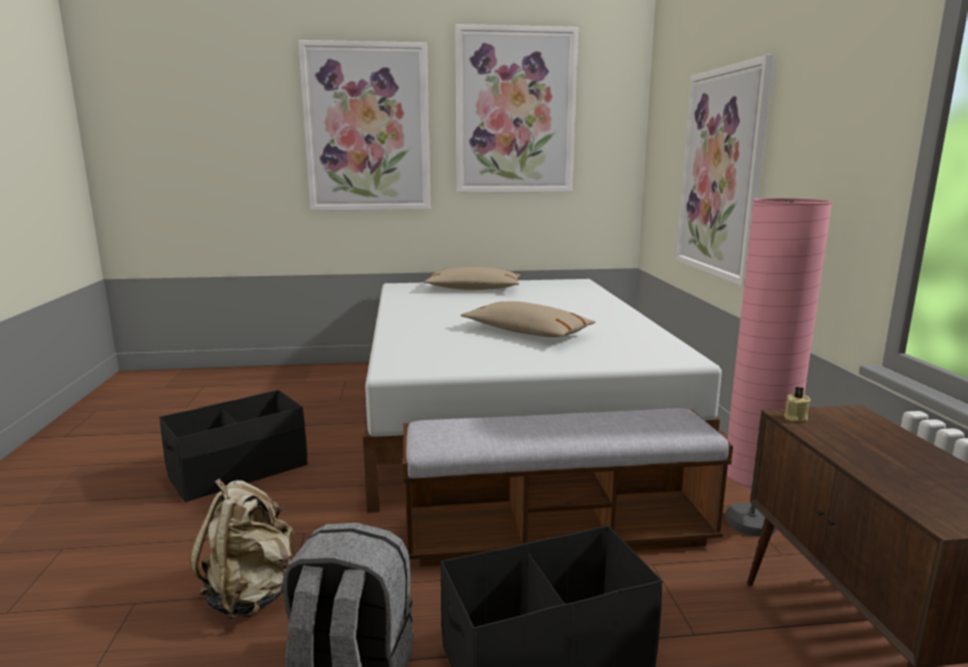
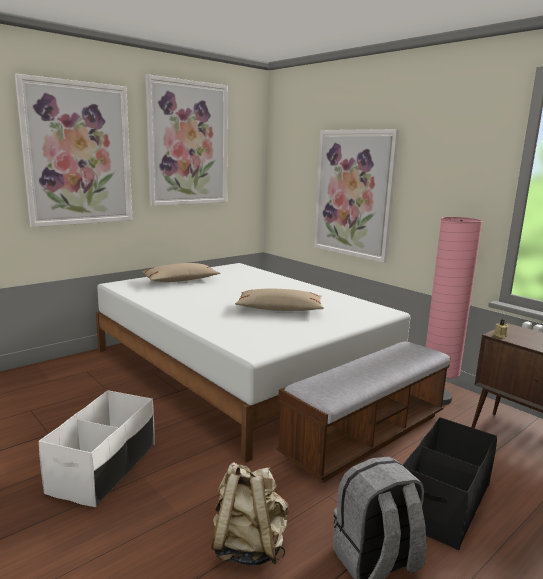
camera: 35 degrees left, 0 degrees up
(239, 471) = (104, 468): black storage box -> white storage box

